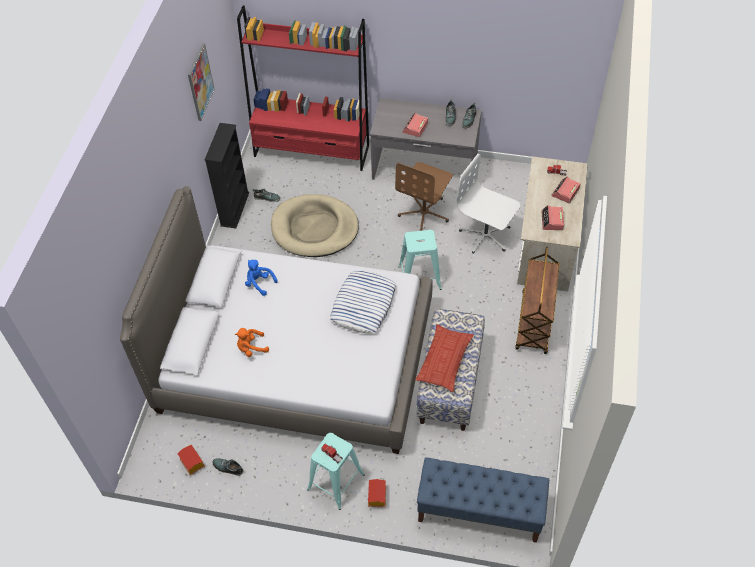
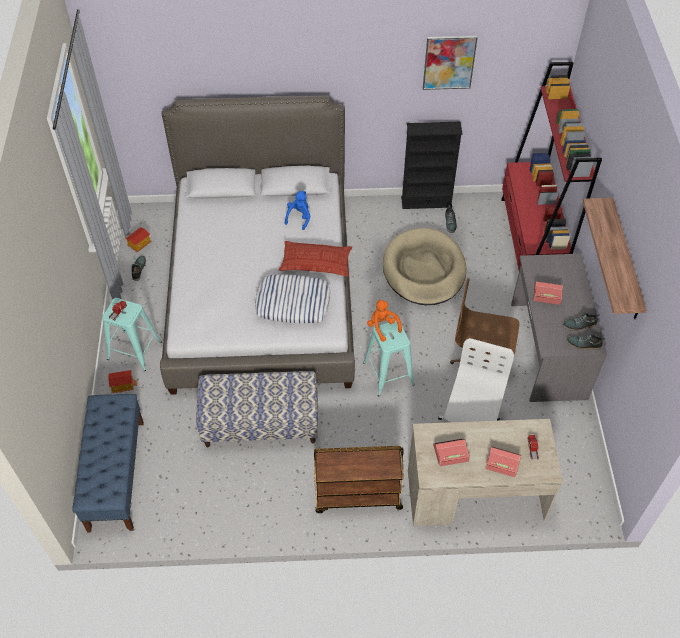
camera: 75 degrees right, 0 degrees up
(251, 348) = (223, 229): orange plush toy -> orange plush toy (382, 327)
(444, 360) = (250, 390): pillow -> pillow (316, 262)
(456, 43) = (625, 261): none -> shelf

